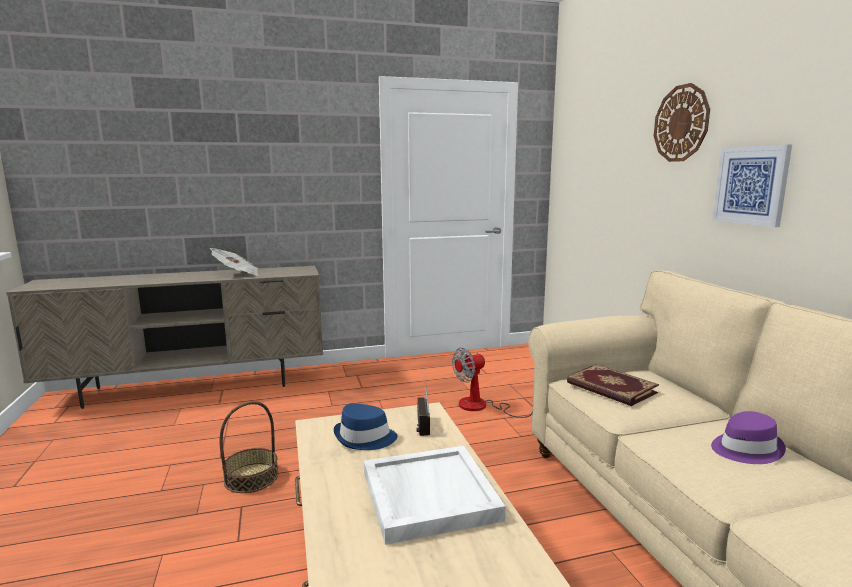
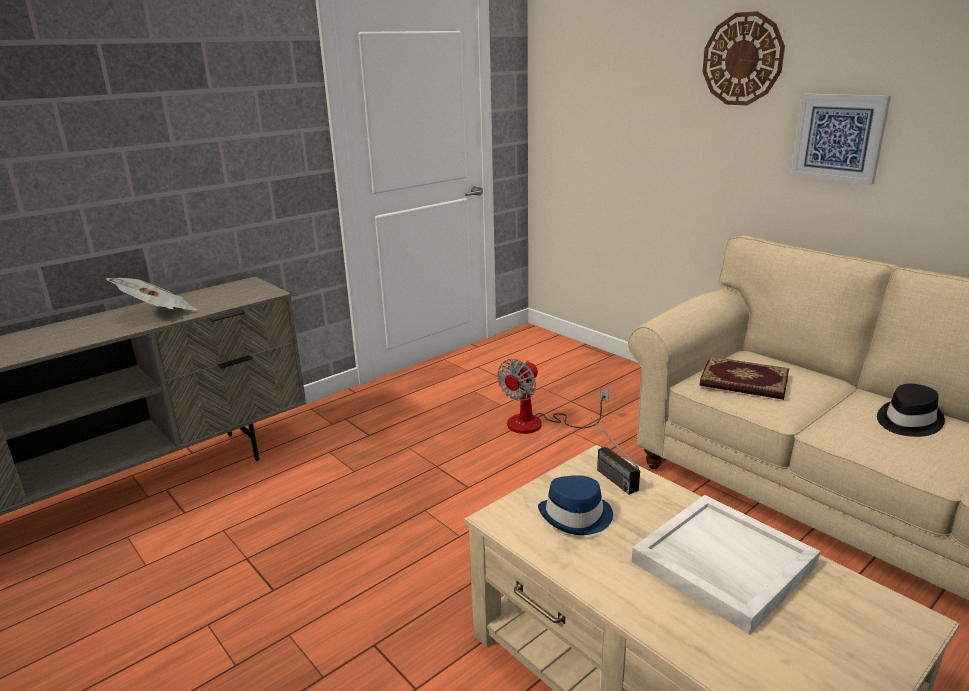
camera: 25 degrees left, 10 degrees up
(251, 477) = (347, 602): basket -> none
(745, 449) = (907, 421): purple hat -> black hat

